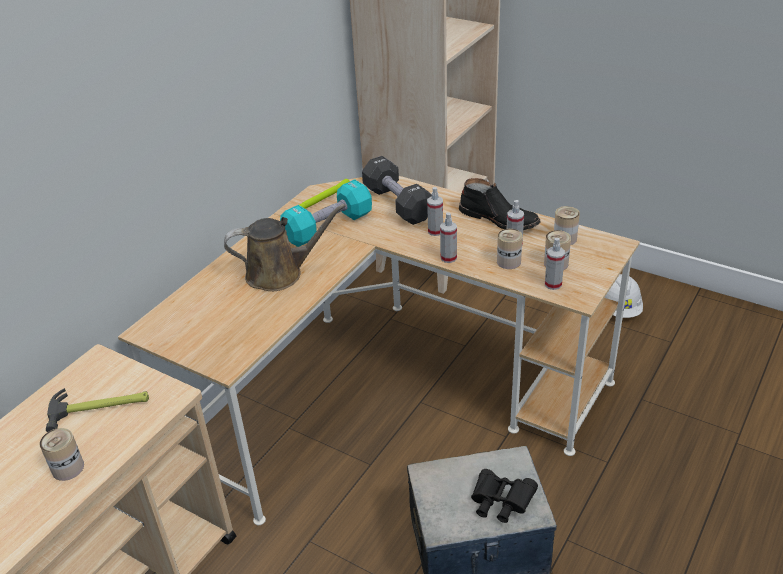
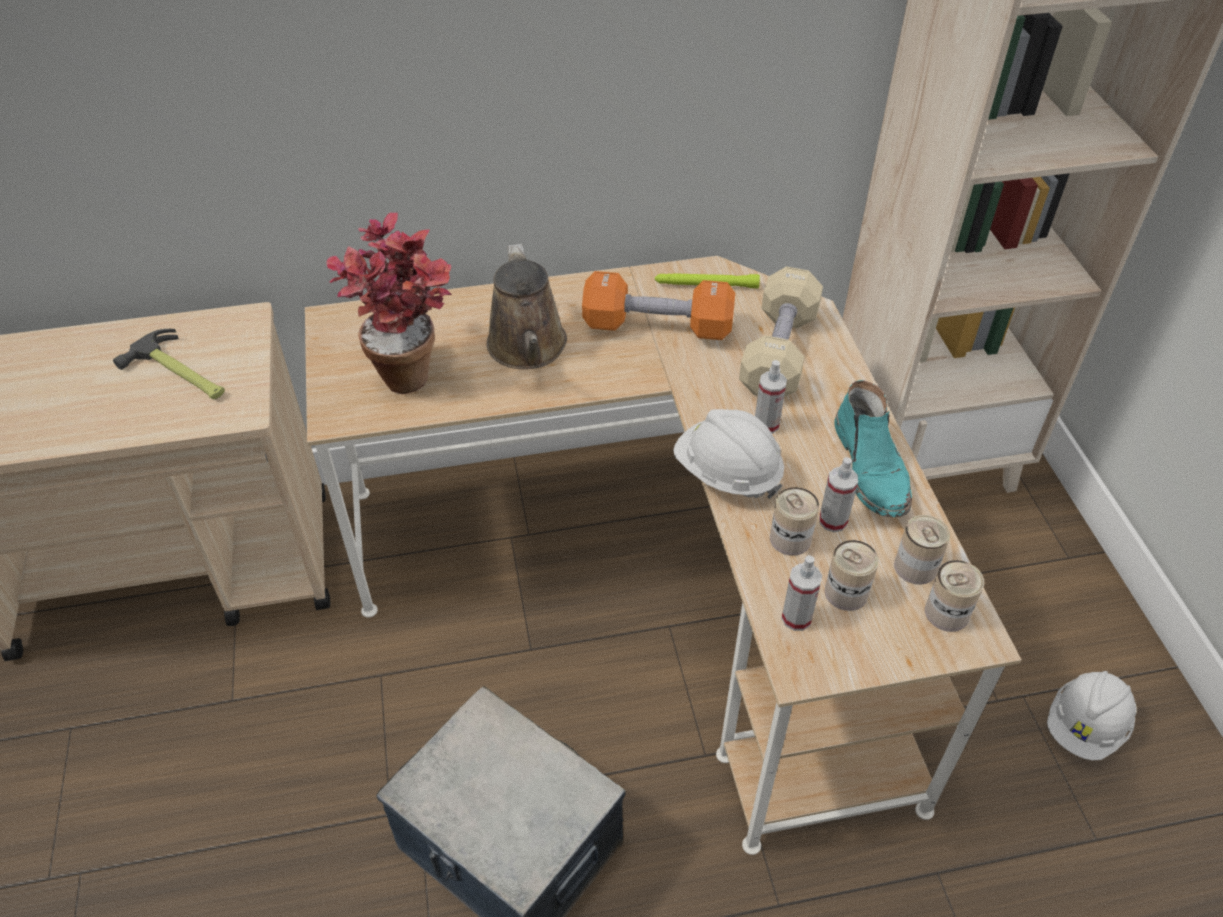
camera: 45 degrees right, 10 degrees up
(68, 468) = (82, 415): can -> can (946, 613)
(230, 320) = (409, 368): none -> potted plant
(280, 273) = (528, 348): brown watering can -> brown watering can turned 45 degrees clockwise
(328, 227) = (657, 327): turquoise dumbbell -> orange dumbbell
(397, 204) = (778, 352): black dumbbell -> beige dumbbell
(448, 258) = (727, 473): spray bottle -> white hard hat
(499, 219) = (872, 468): black boot -> turquoise boot
(500, 503) = (503, 827): black binoculars -> none

